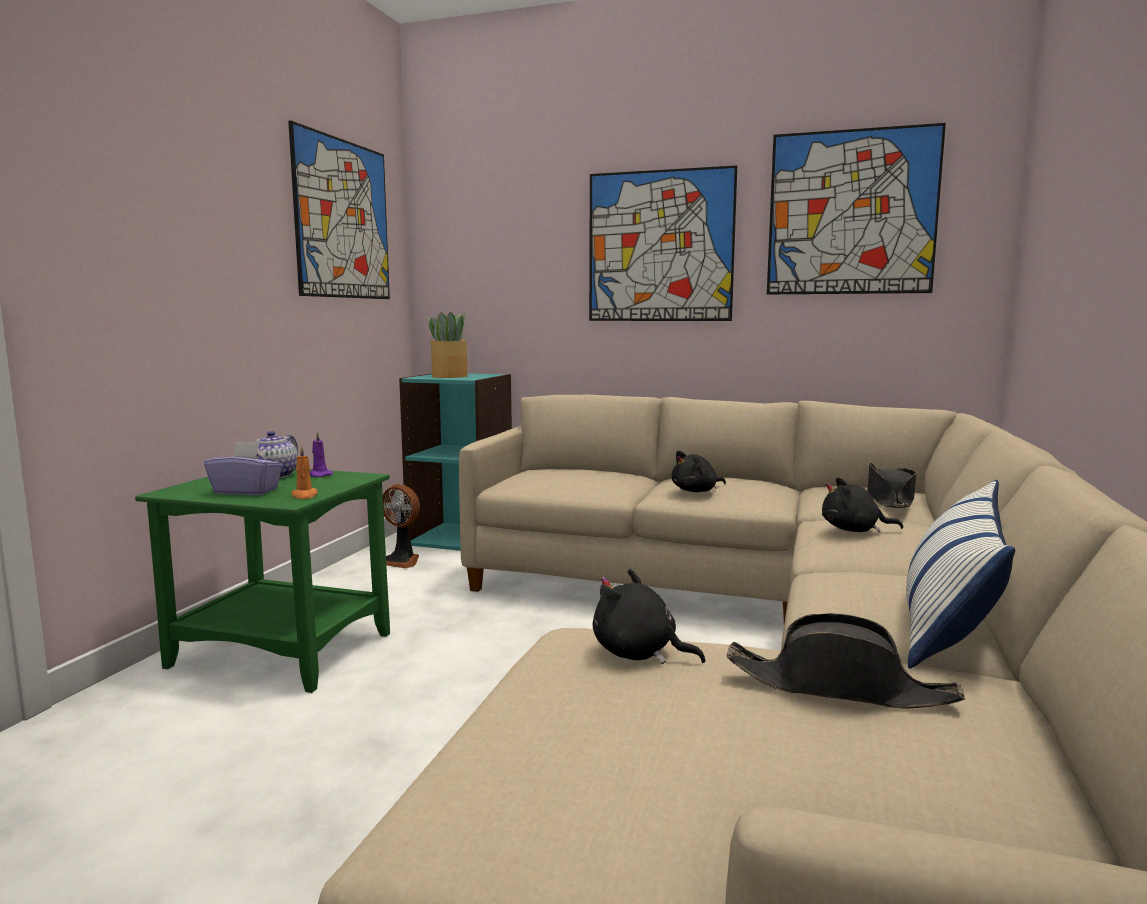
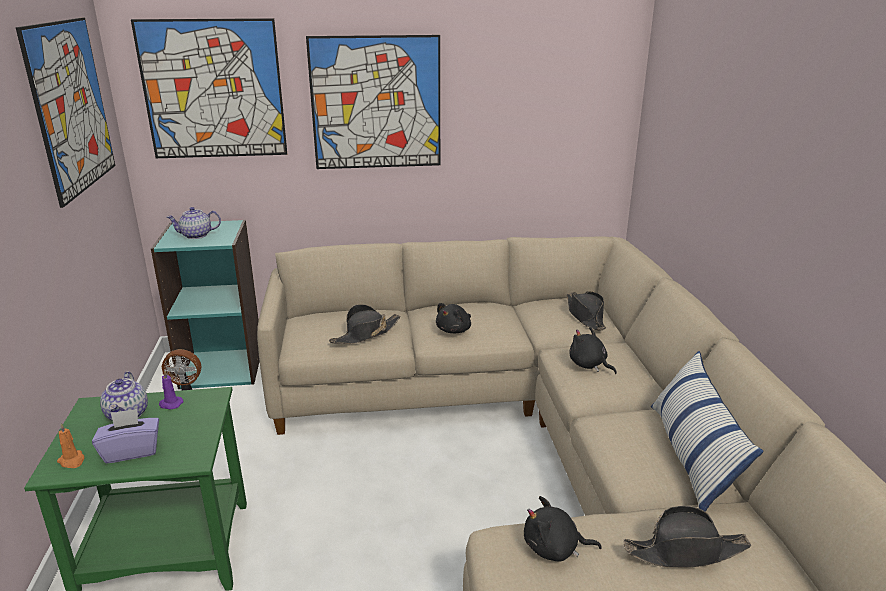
camera: 25 degrees left, 15 degrees up
(304, 495) = (195, 445): orange candle -> orange candle (72, 461)
(450, 376) = (196, 235): potted plant -> teapot
(587, 482) = (366, 334): none -> black hat
(851, 213) = (530, 77): picture -> picture (213, 90)
(854, 530) = (589, 365): black plush toy -> black plush toy turned 60 degrees clockwise

